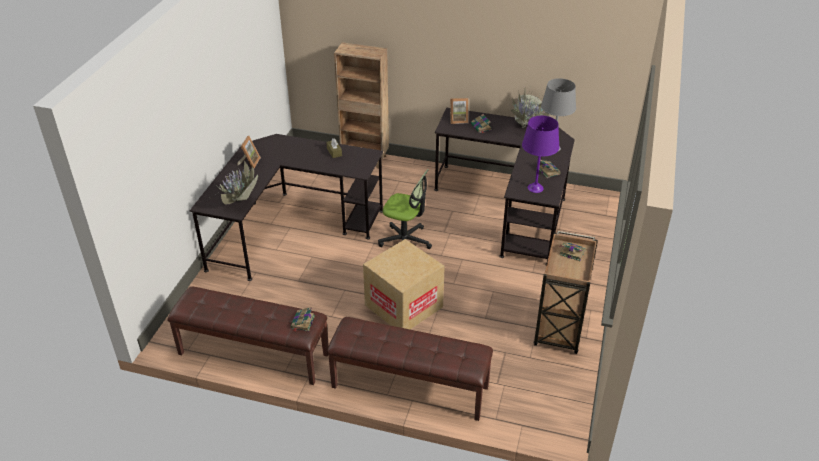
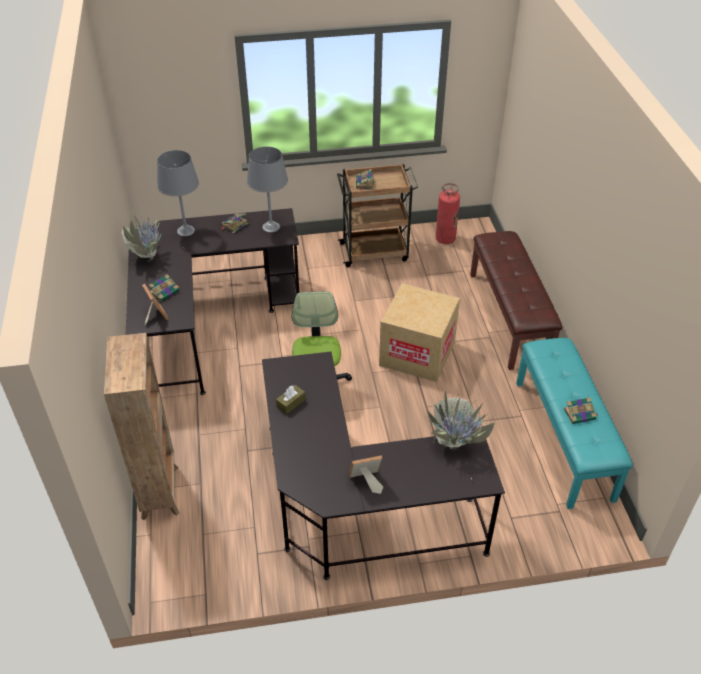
camera: 115 degrees left, 5 degrees up
(253, 354) = (564, 439): brown bench -> turquoise bench
(302, 322) = (551, 349): book -> book (580, 414)
(535, 188) = (270, 227): purple table lamp -> grey table lamp
(558, 391) = (445, 239): none -> fire extinguisher

